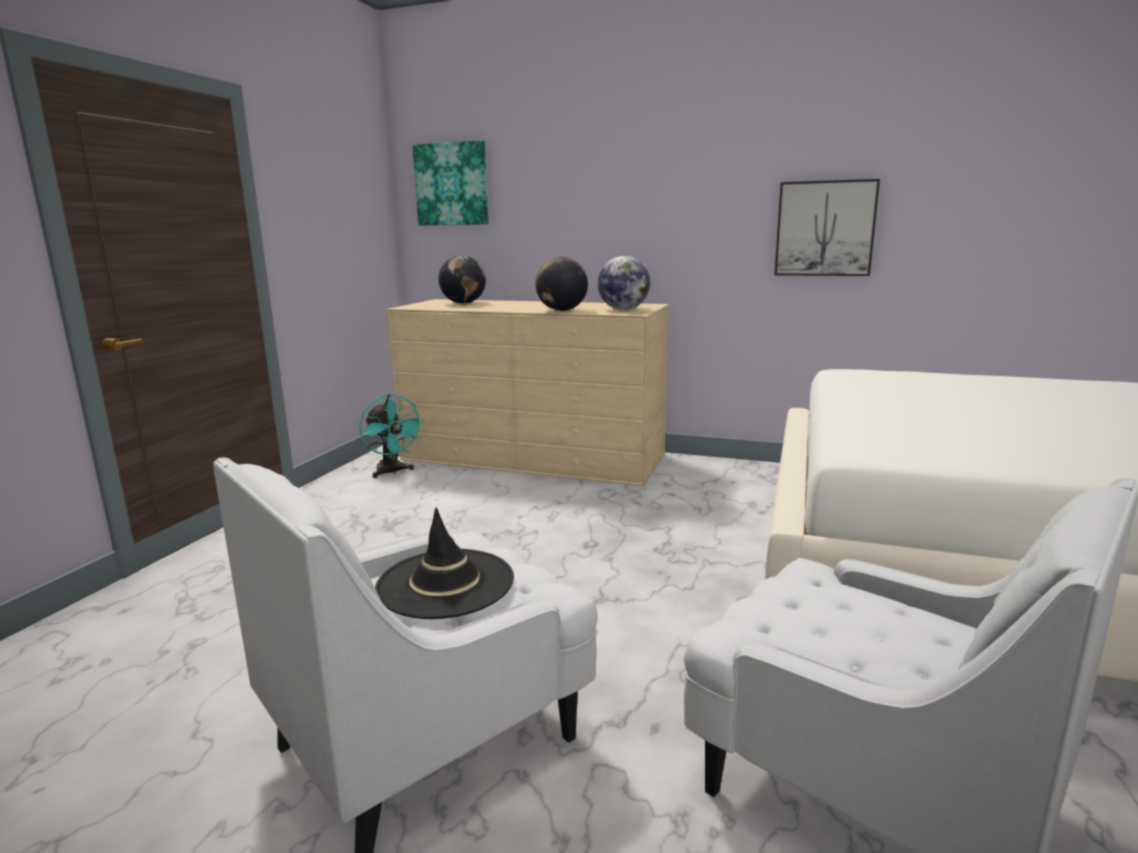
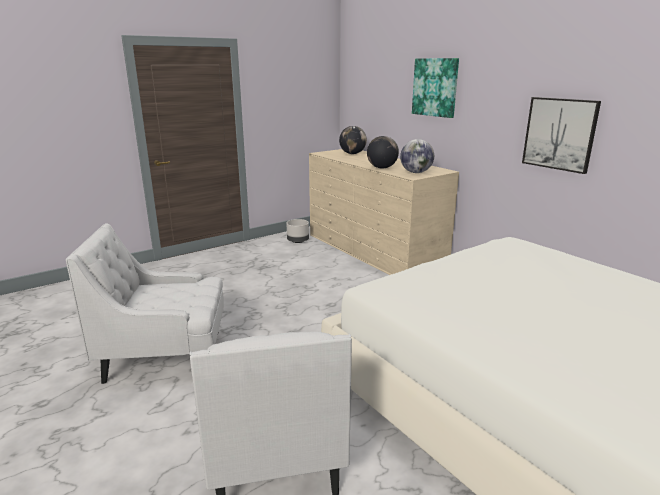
camera: 35 degrees right, 5 degrees up
(392, 472) = (298, 241): turquoise fan -> grey planter
(446, 583) = (170, 293): black hat -> none
(452, 184) = (363, 81): picture -> picture (435, 87)

